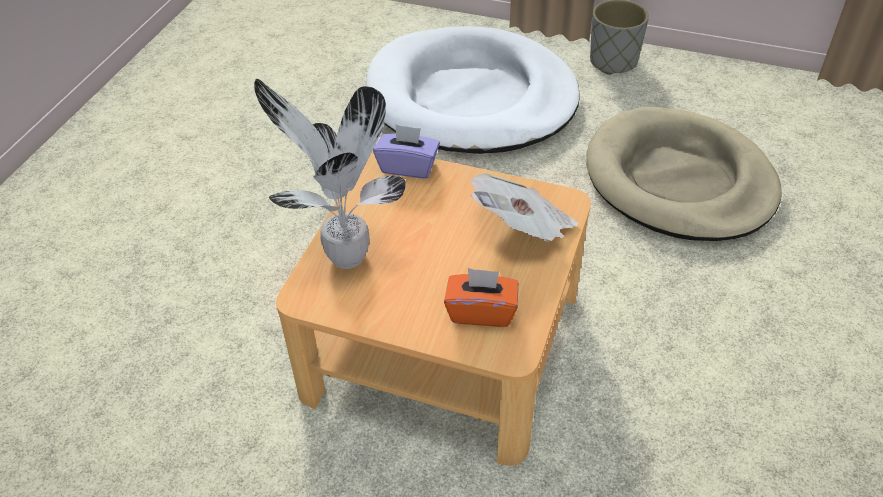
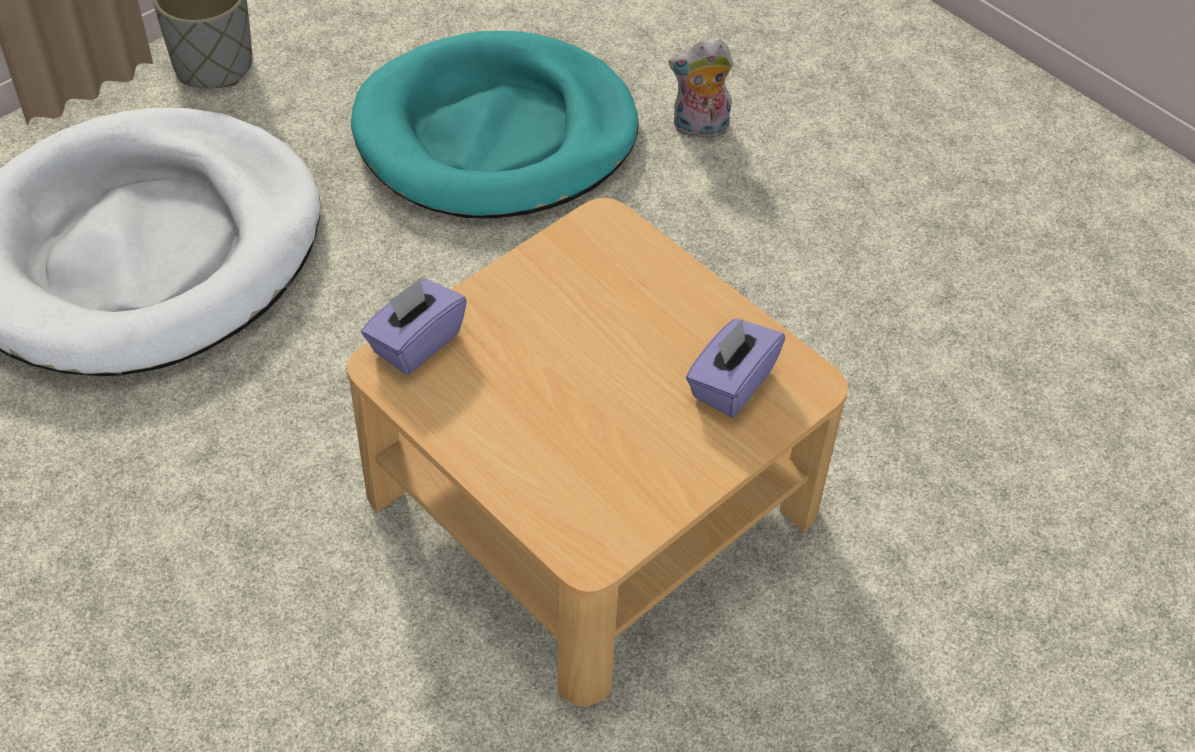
camera: 65 degrees left, 5 degrees up
(343, 256) = (543, 482): potted plant -> none
(481, 312) = (731, 384): orange tissue box -> purple tissue box
(523, 228) = (620, 282): newspaper -> none
(678, 181) = (496, 135): beige dog bed -> turquoise dog bed
(786, 267) = (699, 129): none -> plush toy

